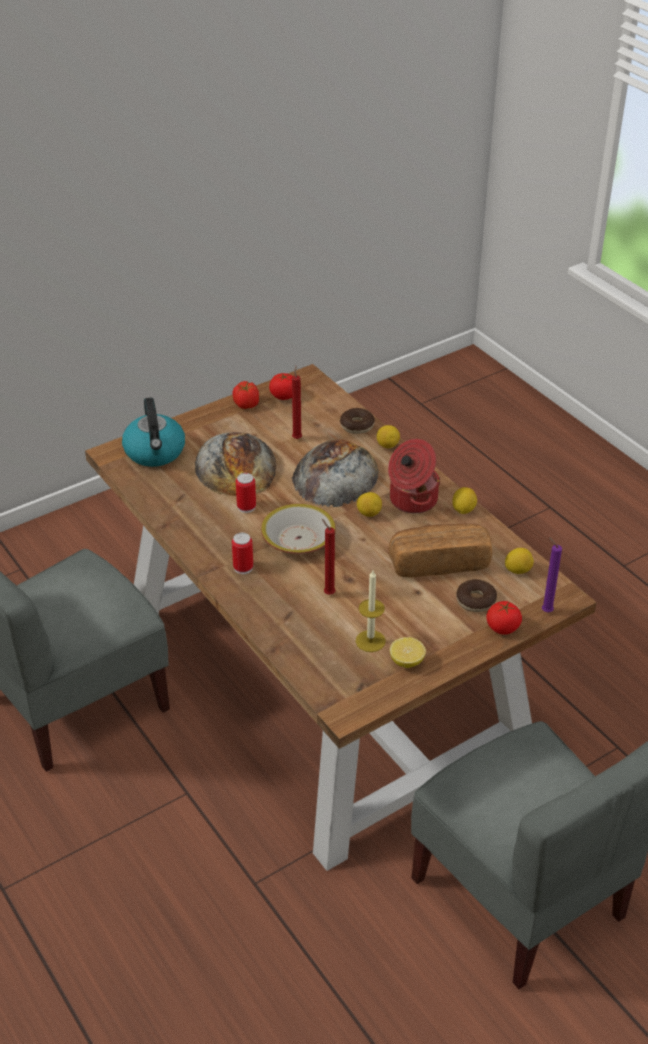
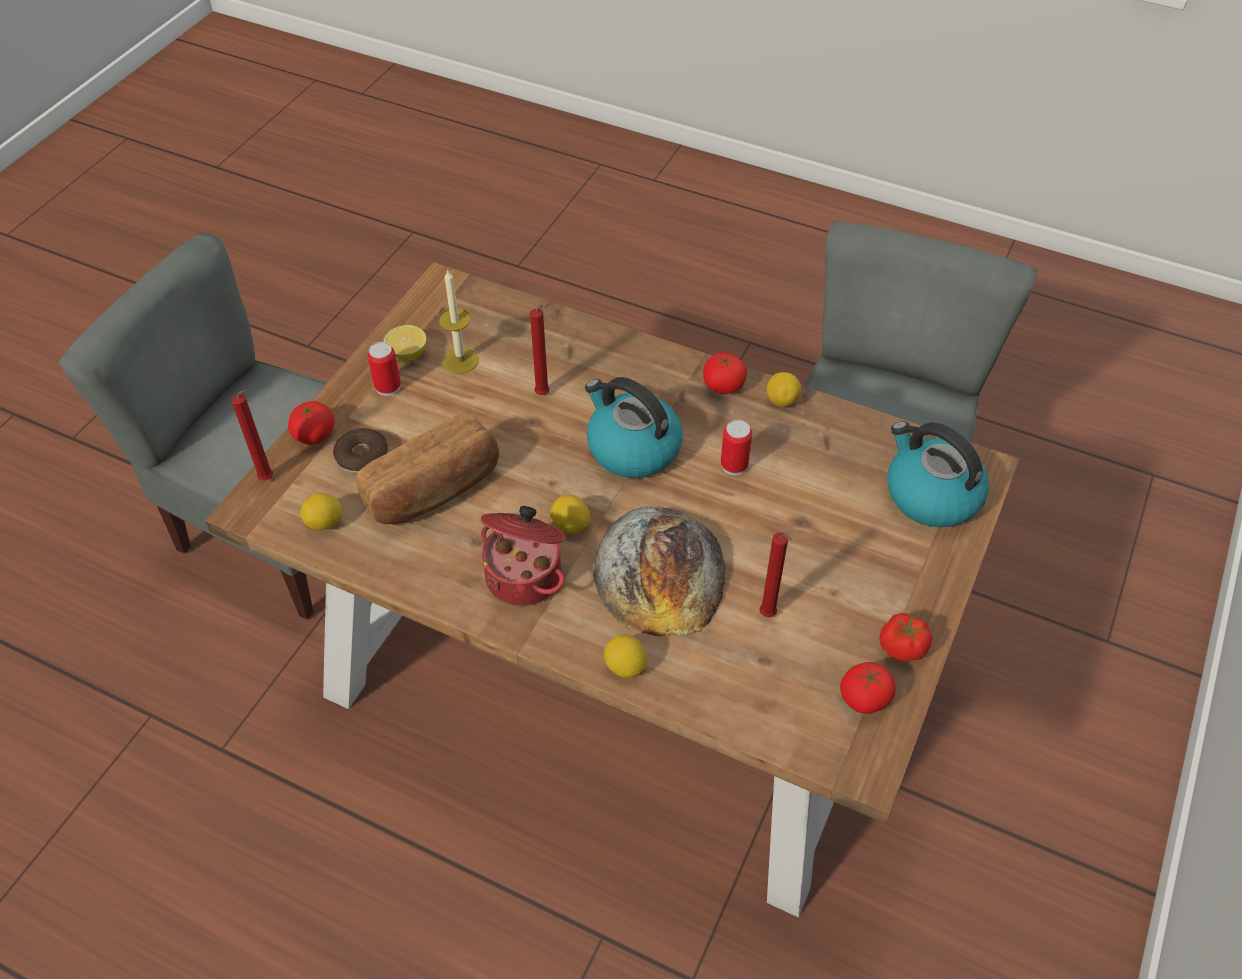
camera: 150 degrees right, 10 degrees up
(207, 551) = (723, 386): none -> tomato
(236, 465) = (807, 524): bread -> none
(243, 567) = (665, 384): can -> can (388, 387)
(298, 539) = (632, 448): bowl -> kettle
(357, 426) = (700, 688): donut -> none
(463, 510) = (443, 591): lemon -> lemon (781, 400)
(545, 611) = (269, 479): purple candle -> red candle

